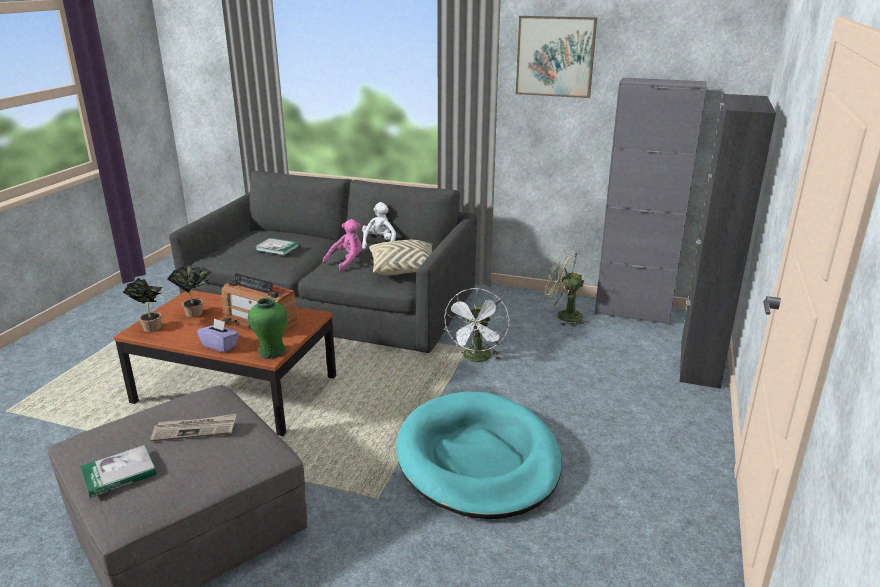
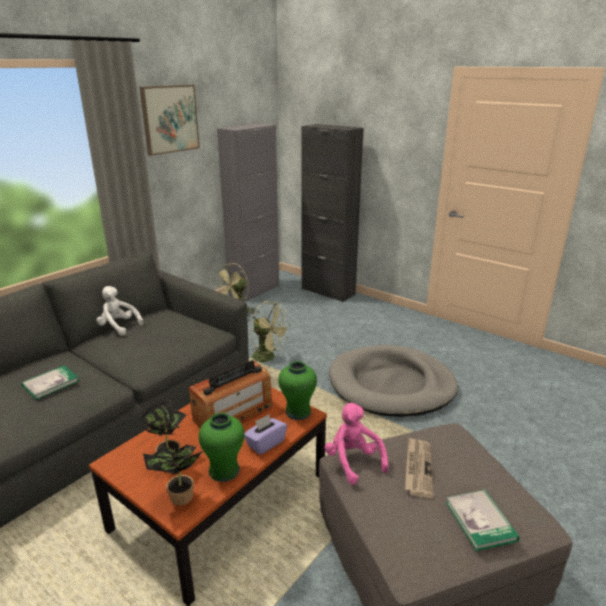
camera: 70 degrees left, 0 degrees up
(182, 336) = (224, 470): none -> green vase
(347, 262) = (134, 350): pink plush toy -> pink plush toy (353, 461)
(404, 268) = (186, 325): beige pillow -> none
(477, 359) = (268, 357): white fan -> green fan
(478, 459) = (391, 385): turquoise dog bed -> grey dog bed

